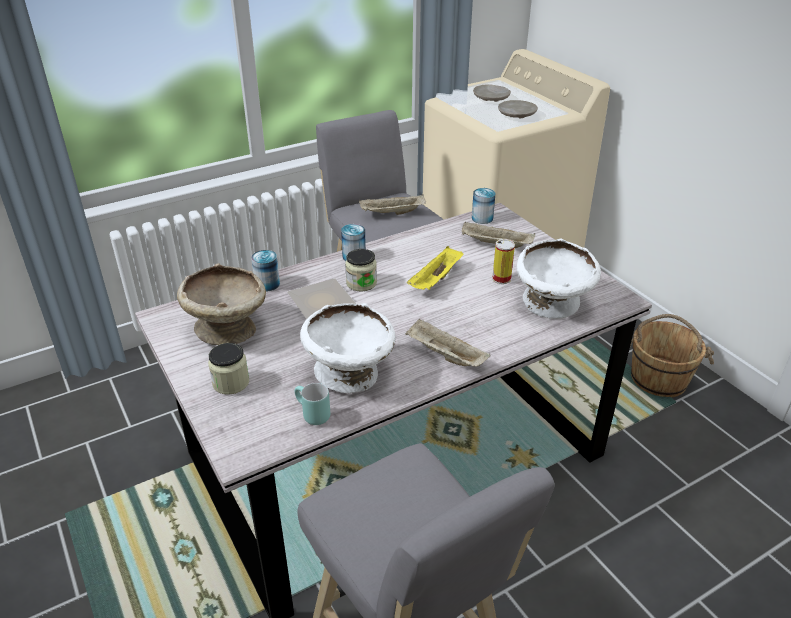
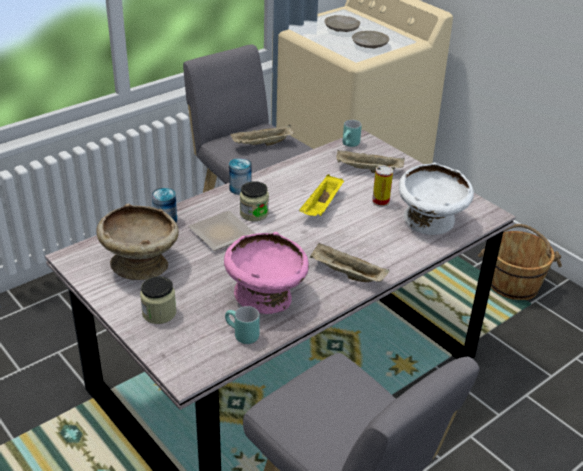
camera: 10 degrees left, 0 degrees up
(350, 373) = (266, 296): white bowl -> pink bowl
(482, 218) = (350, 145): can -> turquoise mug

